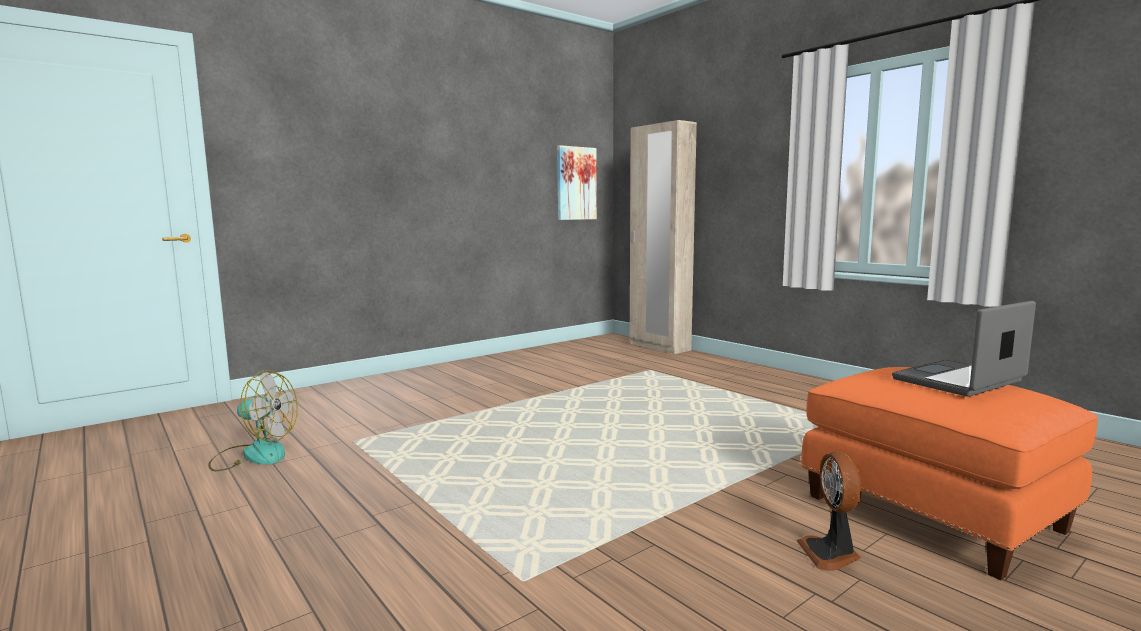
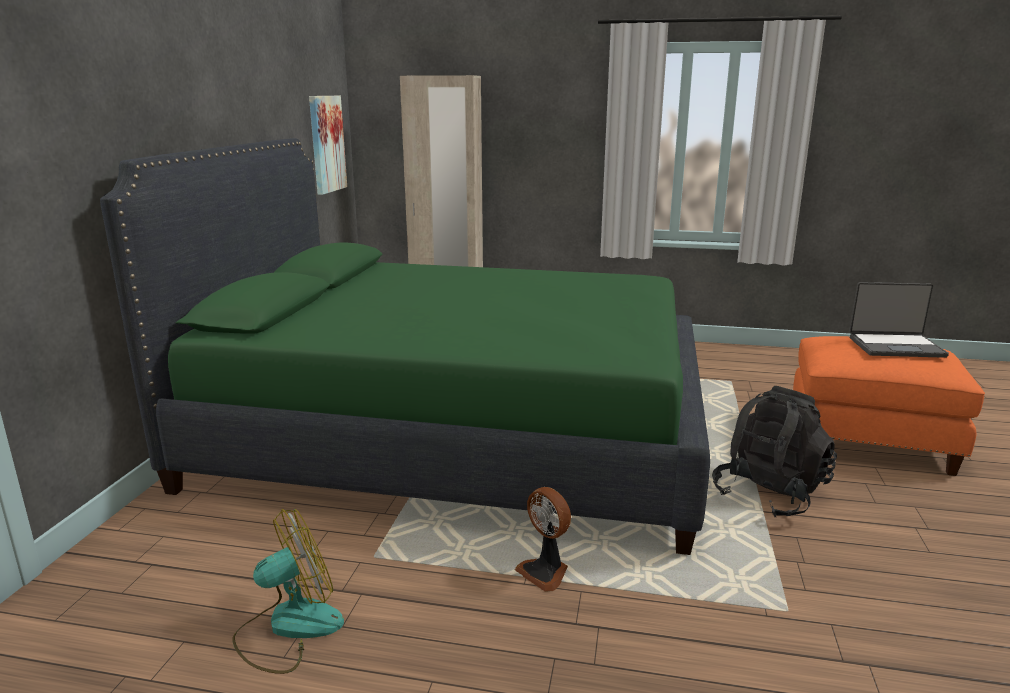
camera: 40 degrees left, 10 degrees up
(532, 401) = (456, 435): none -> green bed
(701, 508) = (769, 494): none -> black backpack
(831, 554) = (879, 495): fan -> fan (545, 572)
(960, 381) = (895, 346): laptop -> laptop turned 105 degrees counterclockwise

